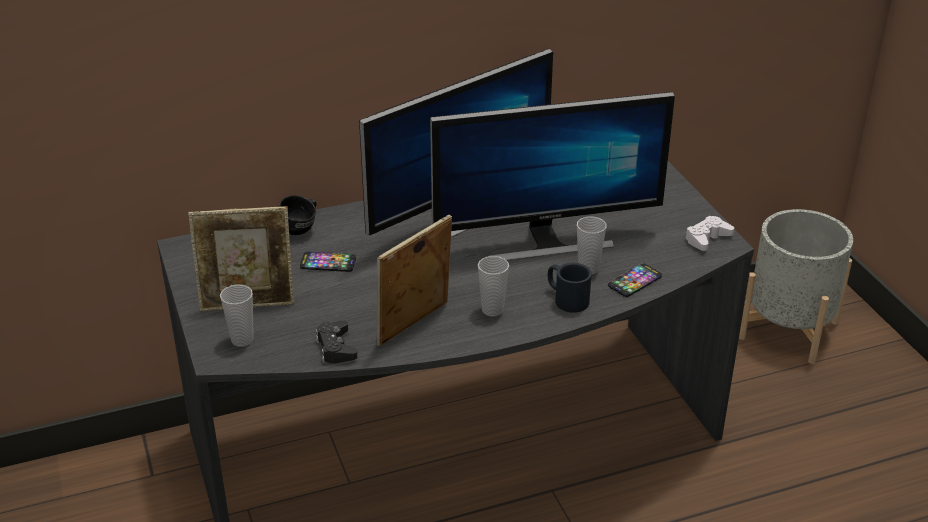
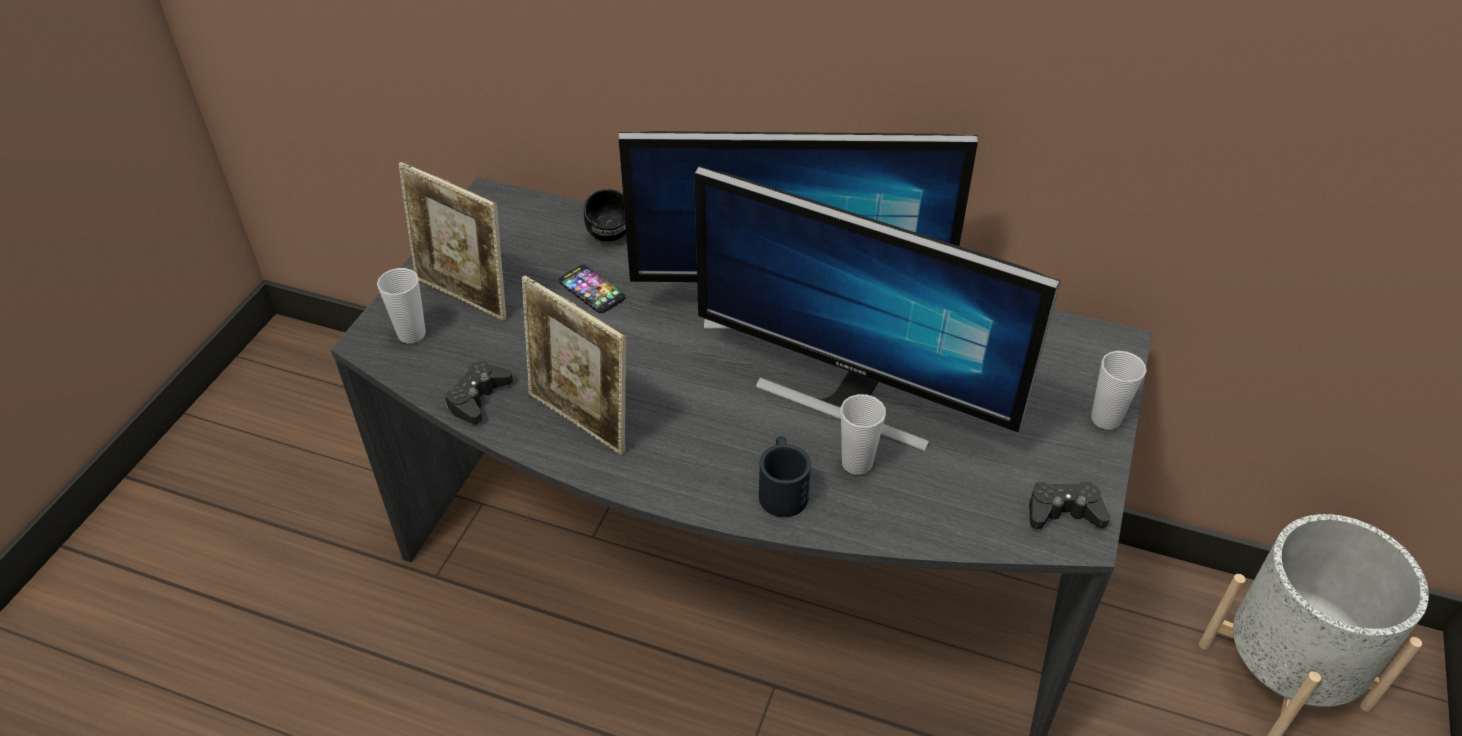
camera: 40 degrees right, 10 degrees up
(415, 326) = (581, 420): picture frame -> picture frame turned 135 degrees counterclockwise
(492, 310) = (683, 451): cup -> cup (1105, 419)
(634, 281) = (893, 516): phone -> none
(707, 238) = (1063, 512): white game controller -> black game controller

